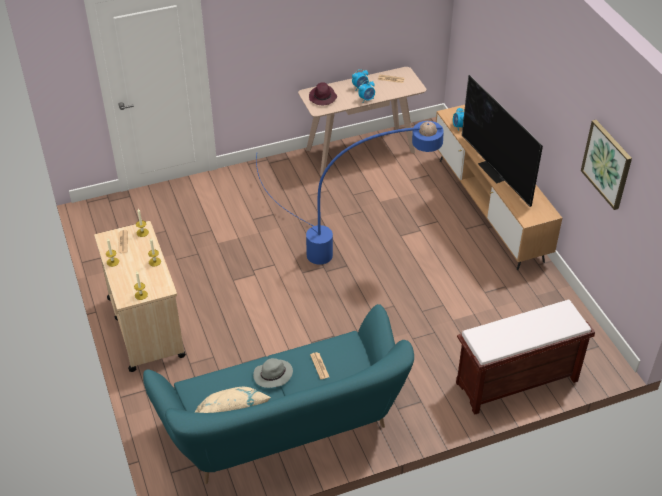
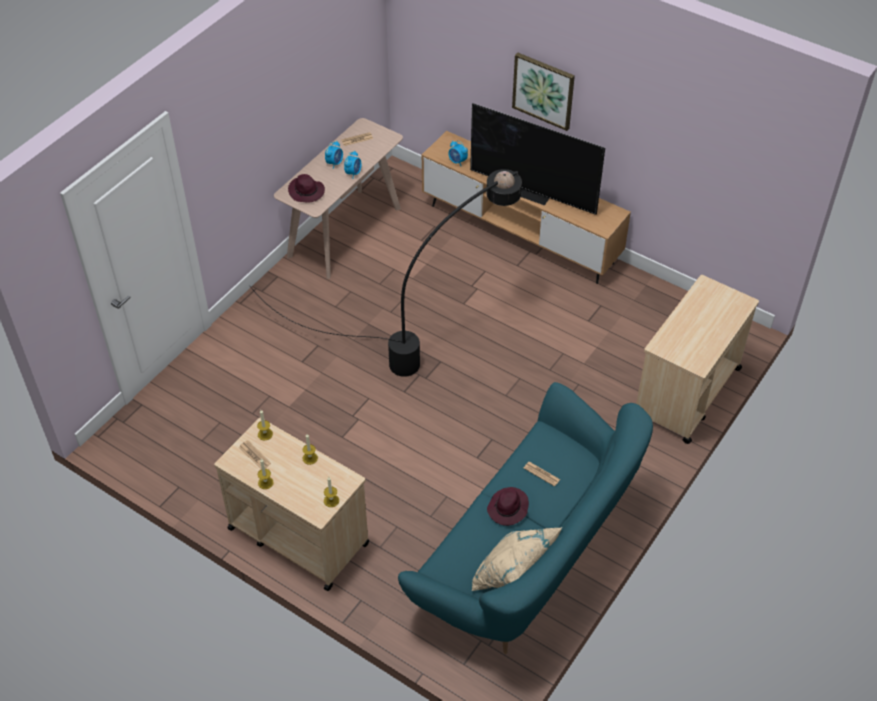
camera: 35 degrees left, 5 degrees up
(272, 375) = (508, 508): grey hat -> purple hat
(350, 244) = (424, 337): blue floor lamp -> black floor lamp
(516, 383) = (686, 393): brown bench -> beige cart
(607, 164) = (691, 141): picture -> picture (543, 90)

